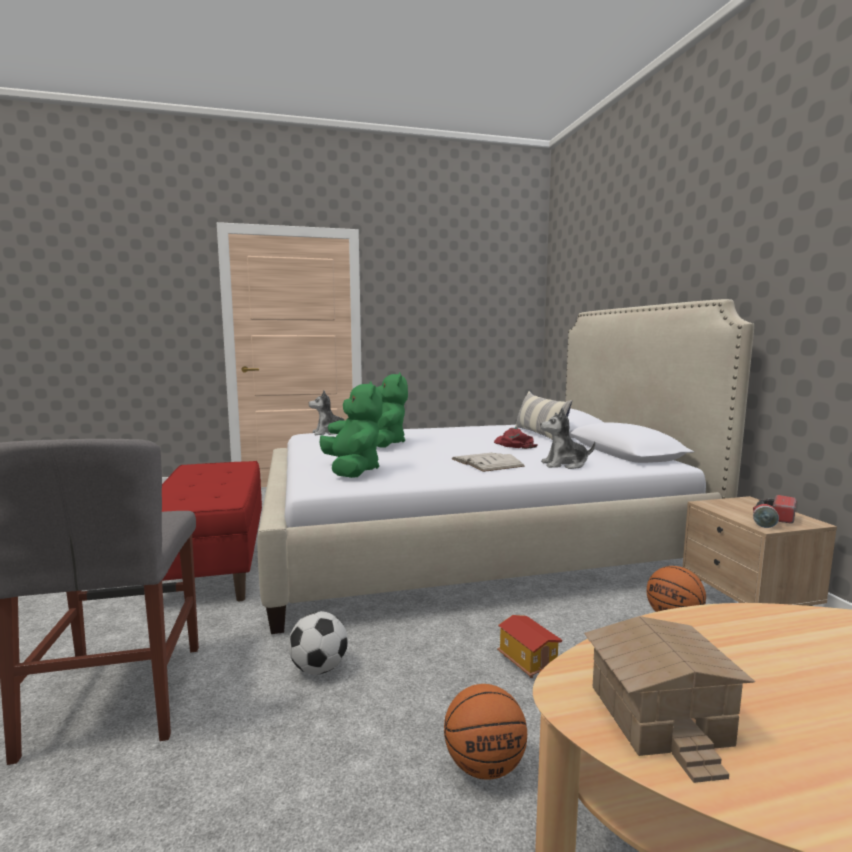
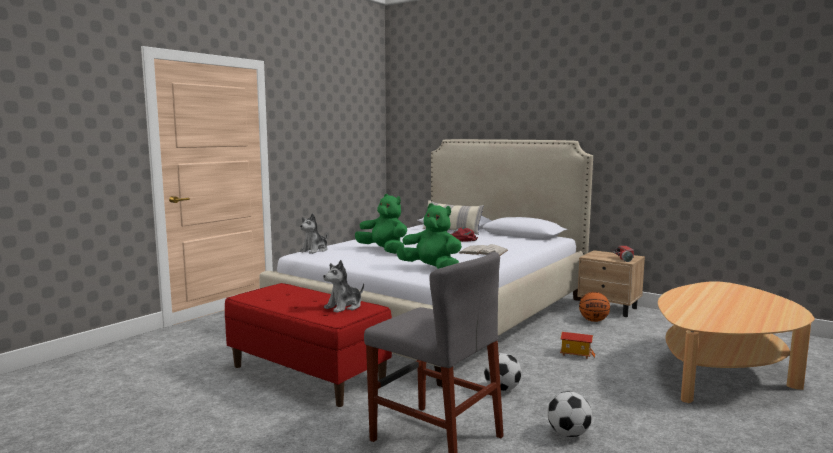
camera: 40 degrees left, 0 degrees up
(232, 793) = (568, 434): none -> football
(484, 766) = (625, 388): basketball -> none
(564, 465) = (521, 246): plush toy -> plush toy (344, 307)
(661, 714) = (716, 320): toy house -> none

